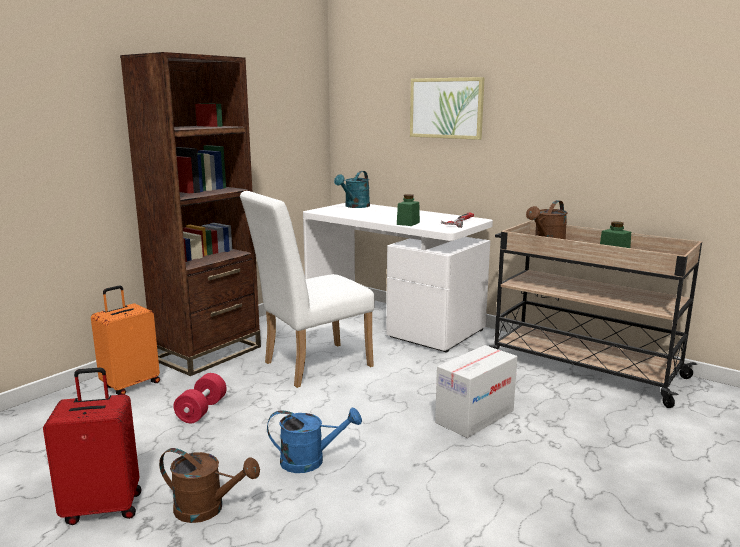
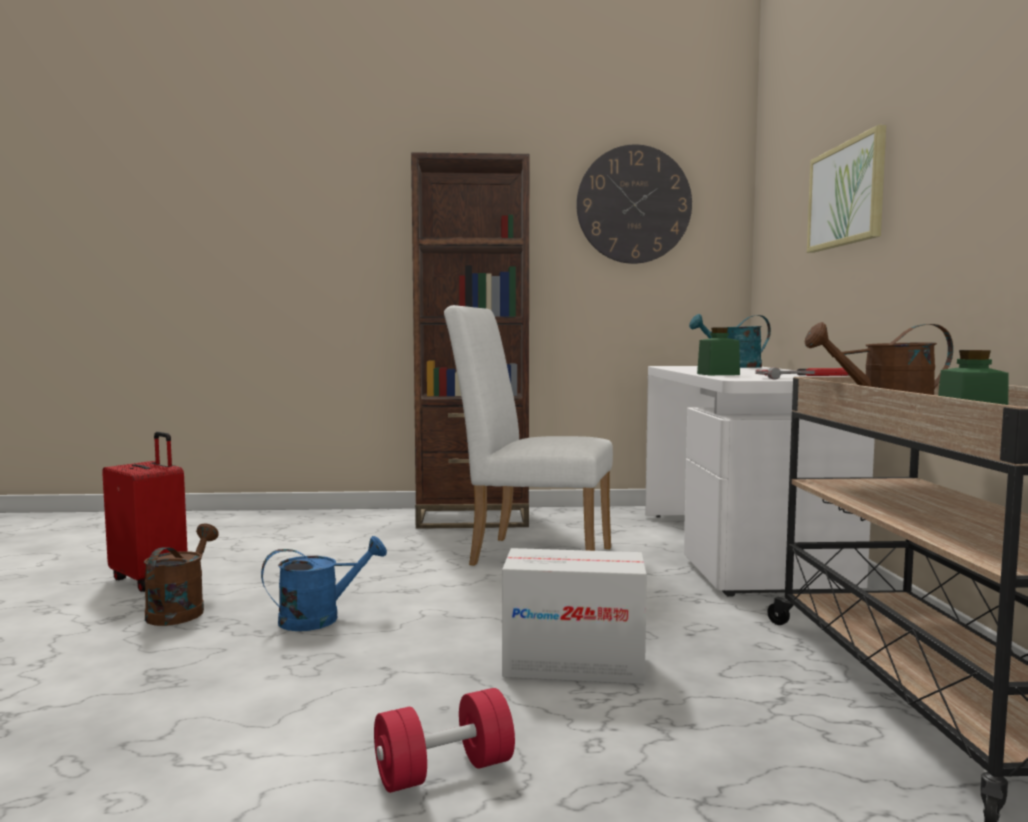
camera: 50 degrees right, 10 degrees down
(130, 385) = (364, 520): orange suitcase -> none
(202, 410) = (357, 552): red dumbbell -> red dumbbell (444, 771)
(207, 509) = (180, 610): brown watering can -> brown watering can turned 150 degrees counterclockwise
(269, 88) = (633, 205): none -> wall clock
(310, 461) = (320, 618): blue watering can -> blue watering can turned 75 degrees counterclockwise

